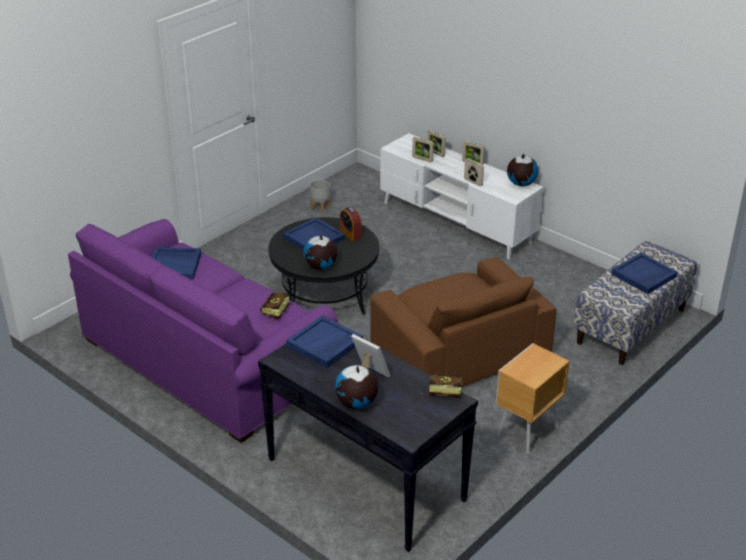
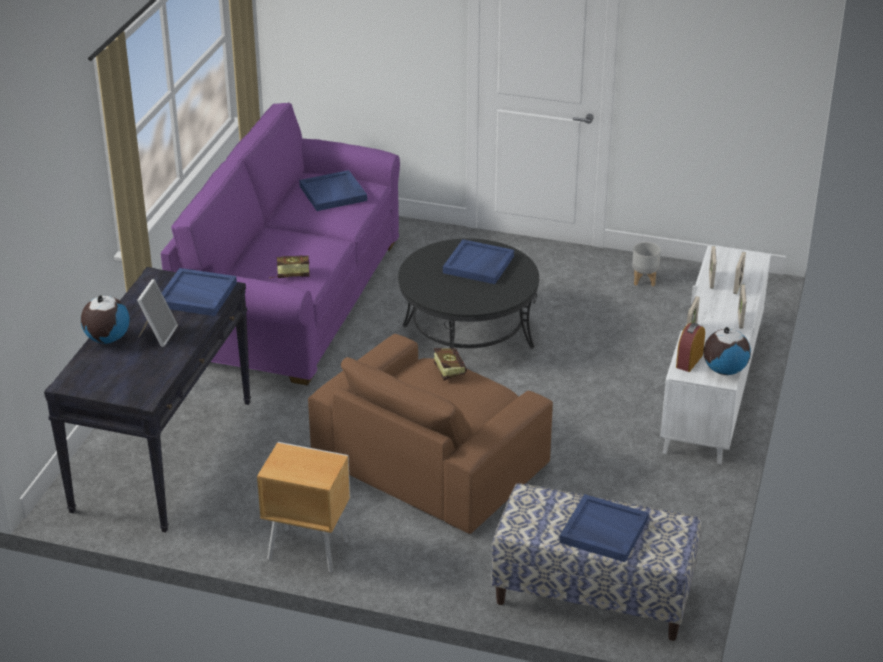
camera: 65 degrees right, 0 degrees up
(320, 266) = (424, 284): globe -> none
(350, 234) = (507, 285): alarm clock -> alarm clock (689, 361)
(441, 391) = (154, 385): book -> book (448, 369)

